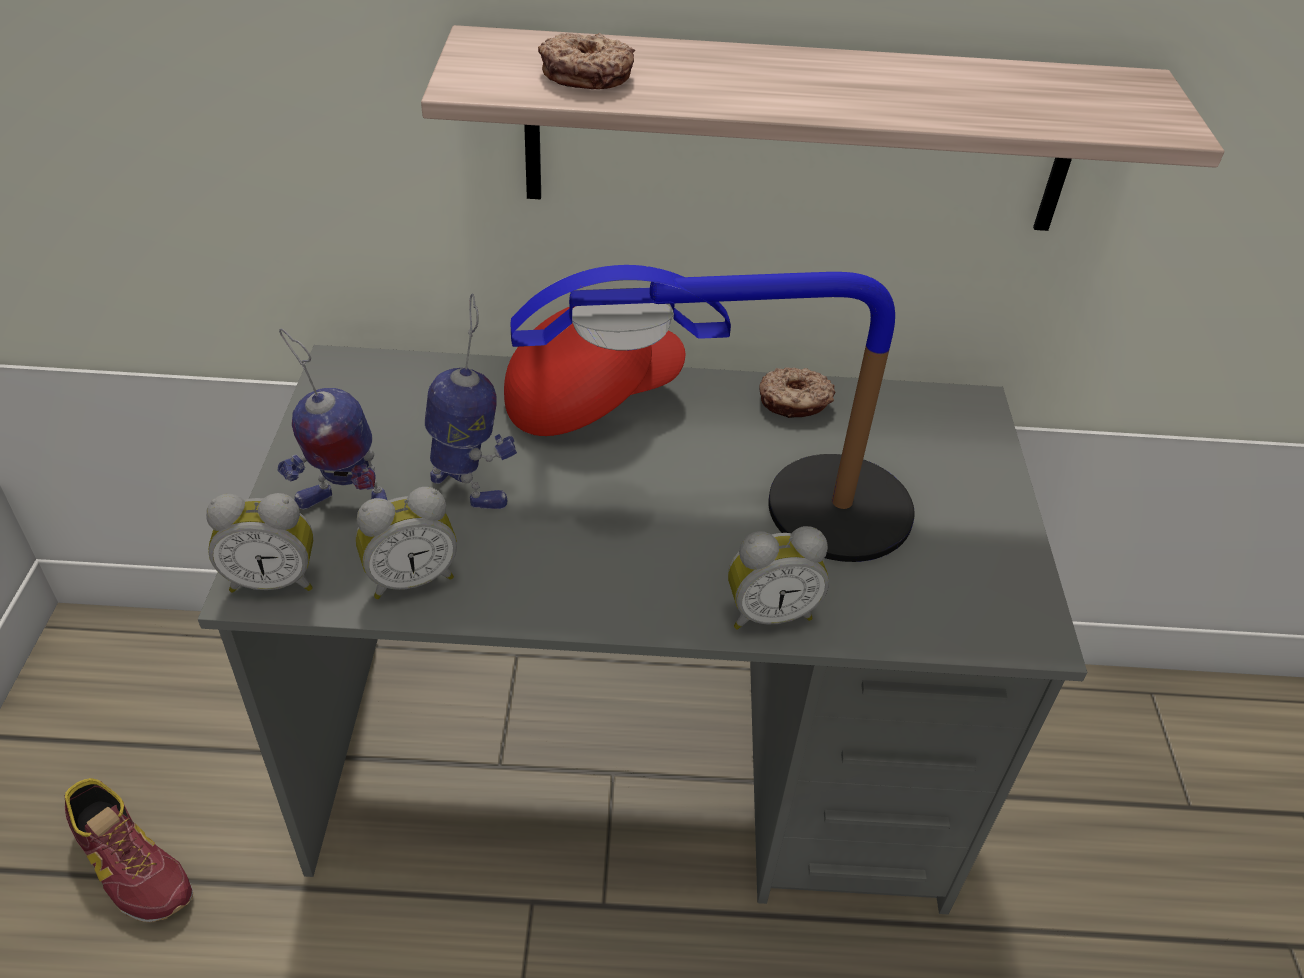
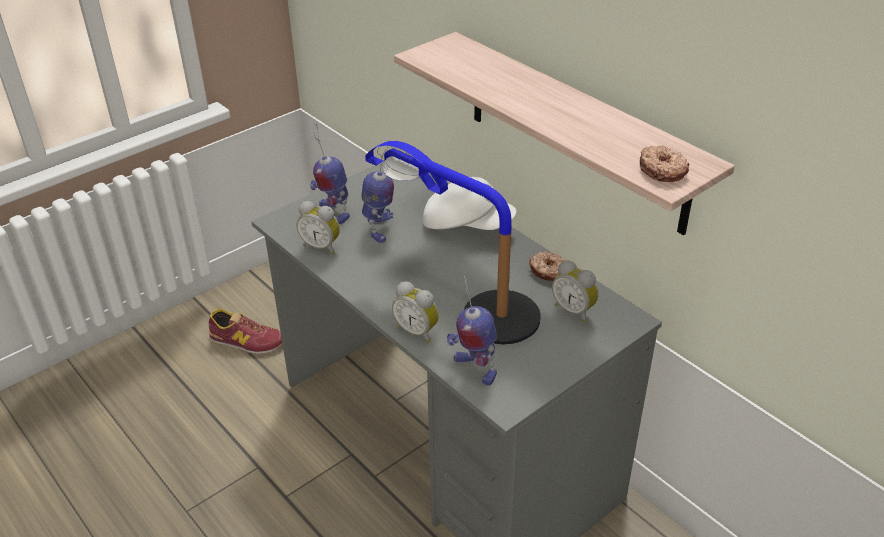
camera: 50 degrees right, 5 degrees down
(131, 863) = (246, 341): shoe -> shoe turned 75 degrees counterclockwise
(274, 579) = (284, 222): alarm clock -> alarm clock (574, 310)
(586, 74) = (465, 67): donut -> donut (662, 170)
(589, 397) = (467, 224): red cap -> white cap
(921, 611) = (474, 368): none -> toy robot

